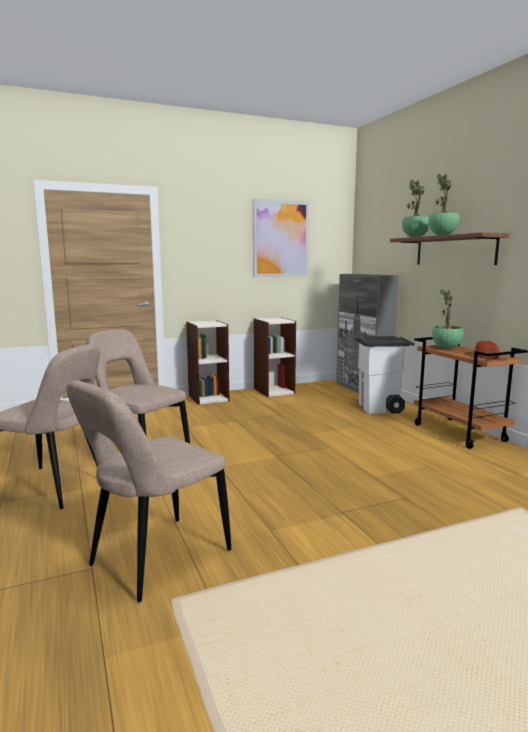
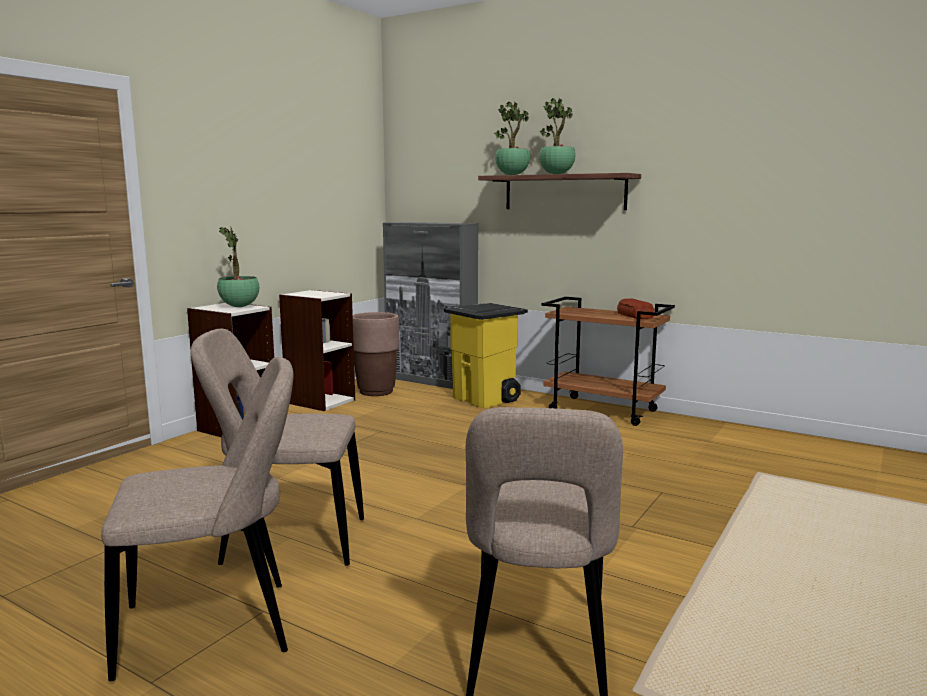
camera: 35 degrees left, 0 degrees up
(280, 239) = (305, 172): picture -> none
(315, 391) = (376, 392): none -> brown planter
(380, 408) = (486, 399): white trash can -> yellow trash can
(446, 348) = (580, 312): potted plant -> potted plant (240, 307)

